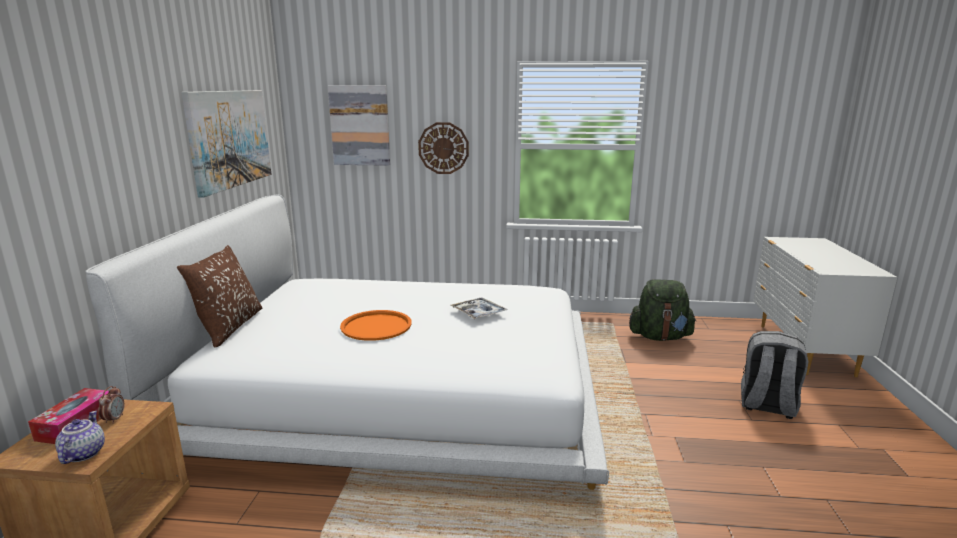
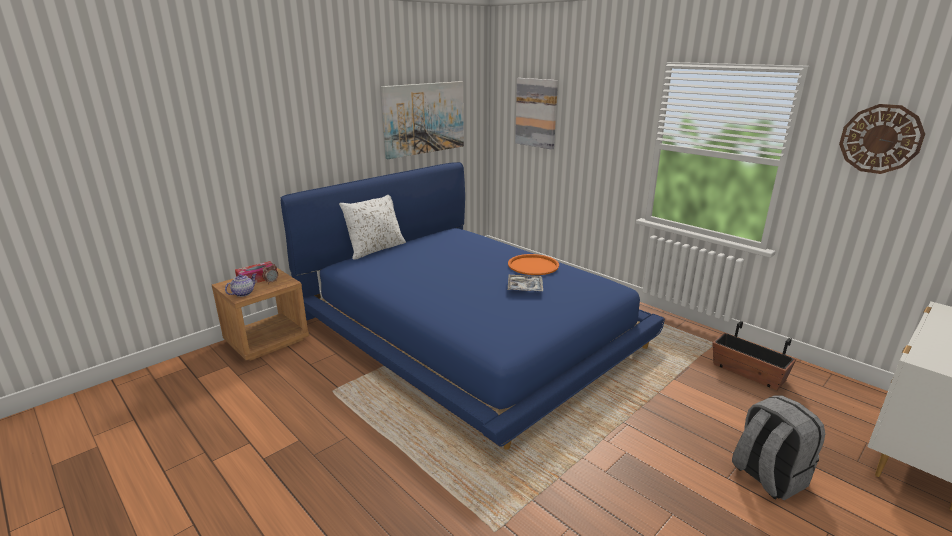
camera: 40 degrees right, 5 degrees up
(228, 327) = (375, 249): brown pillow -> white pillow
(376, 326) = (446, 274): orange tray -> orange tray (533, 265)
(397, 392) = (468, 330): white bed -> blue bed
(443, 148) = (595, 140): wall clock -> wall clock (880, 139)
(660, 337) = (748, 372): green backpack -> planter

